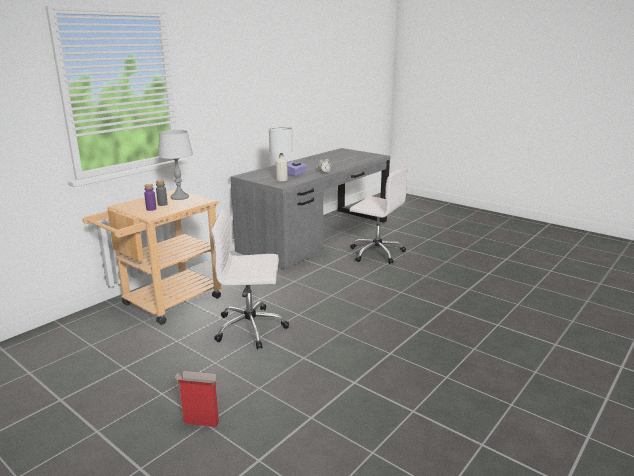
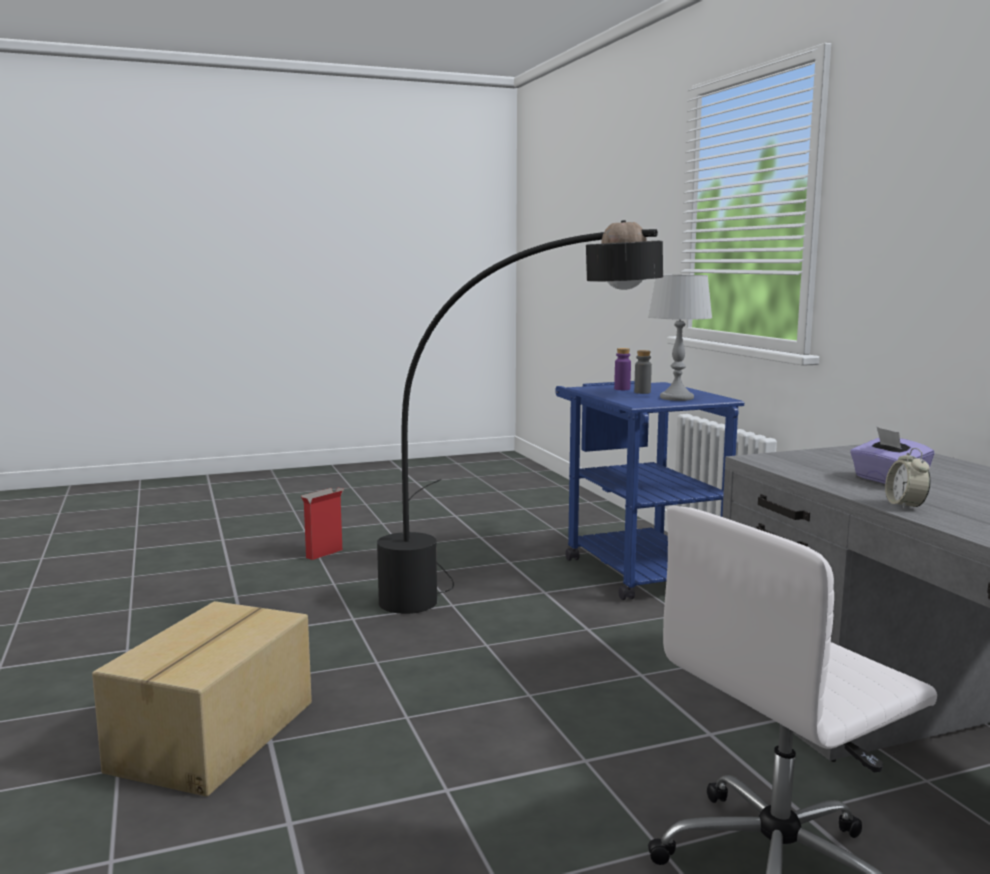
camera: 120 degrees right, 10 degrees down
(165, 304) = (635, 567): beige cart -> blue cart
(251, 328) = (485, 604): white office chair -> black floor lamp
(282, 180) = (821, 464): white table lamp -> none
(432, 340) = (217, 736): none -> cardboard box

